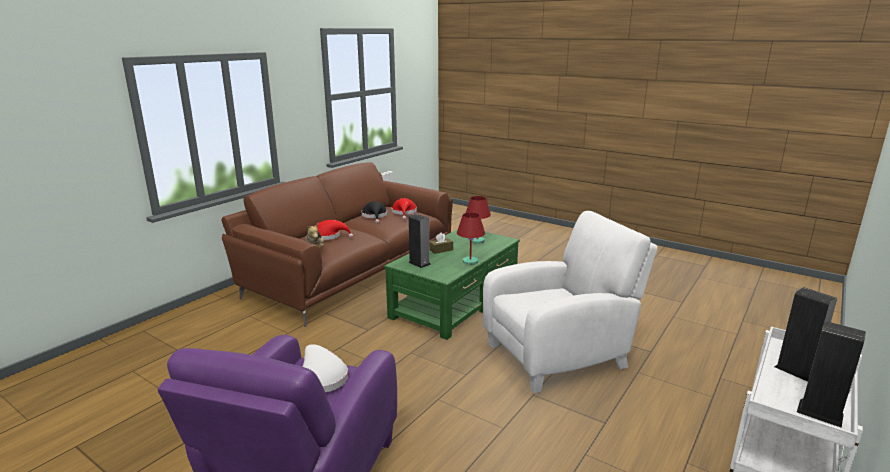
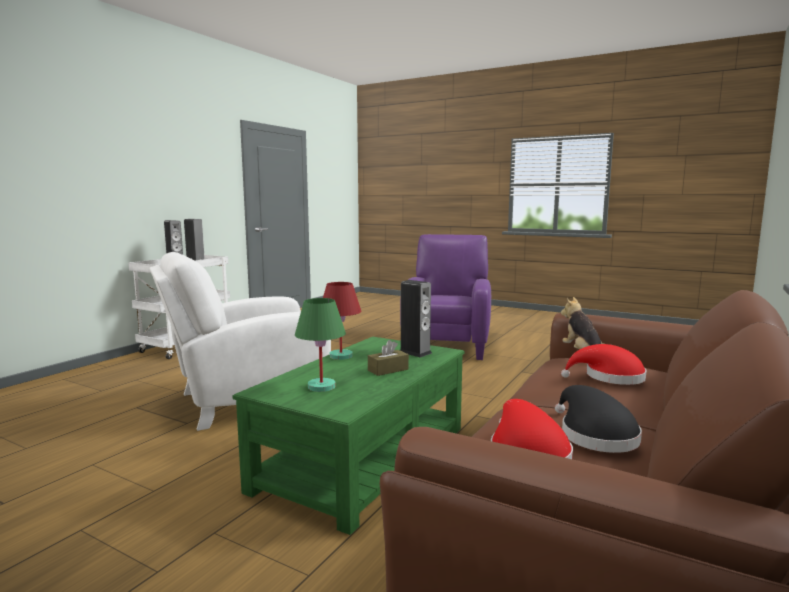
camera: 175 degrees right, 10 degrees down
(322, 377) = (445, 298): white hat -> none
(477, 241) = (322, 386): red table lamp -> green table lamp

